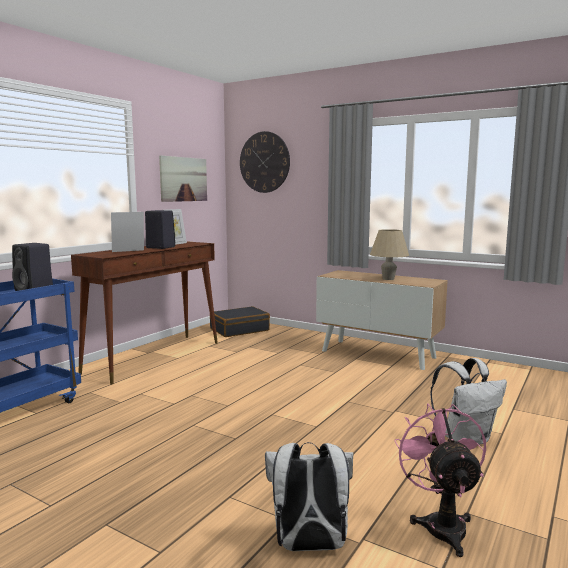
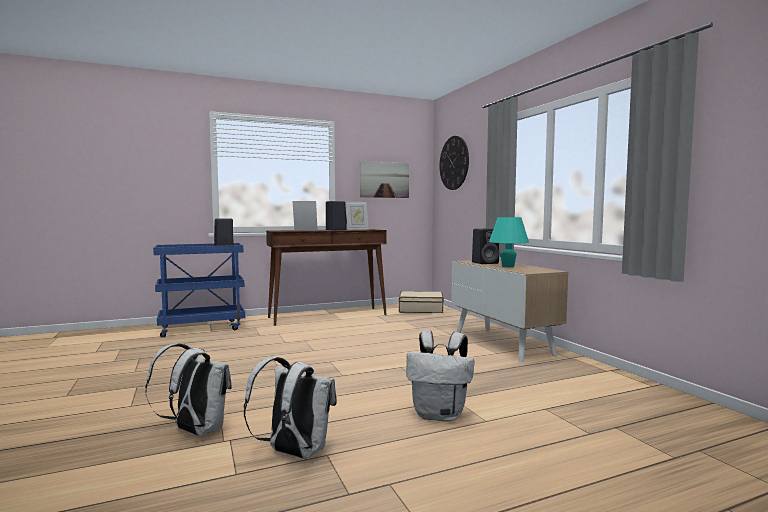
camera: 35 degrees right, 5 degrees down
(239, 329) = (421, 309): black suitcase -> beige suitcase
(355, 276) = (485, 263): none -> black speaker
(388, 279) = (508, 266): beige table lamp -> turquoise table lamp
(441, 524) = (294, 453): pink fan -> white backpack

